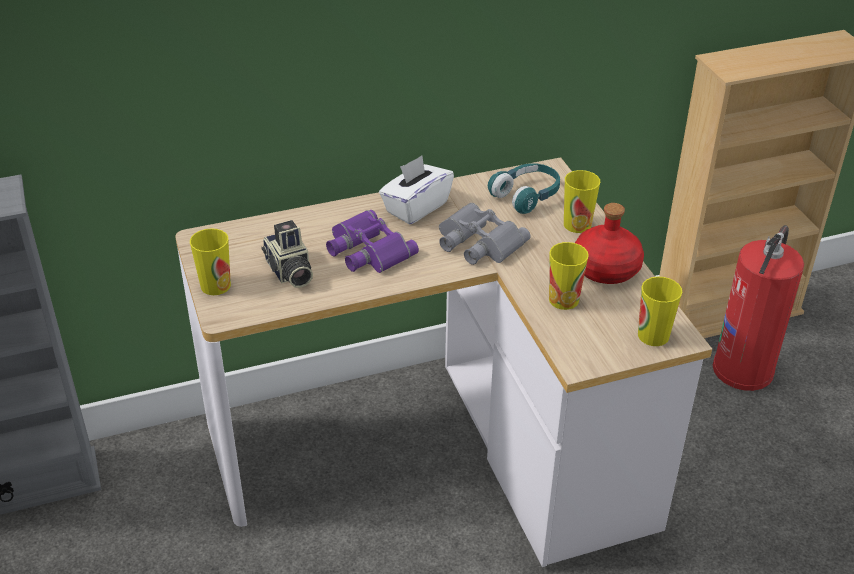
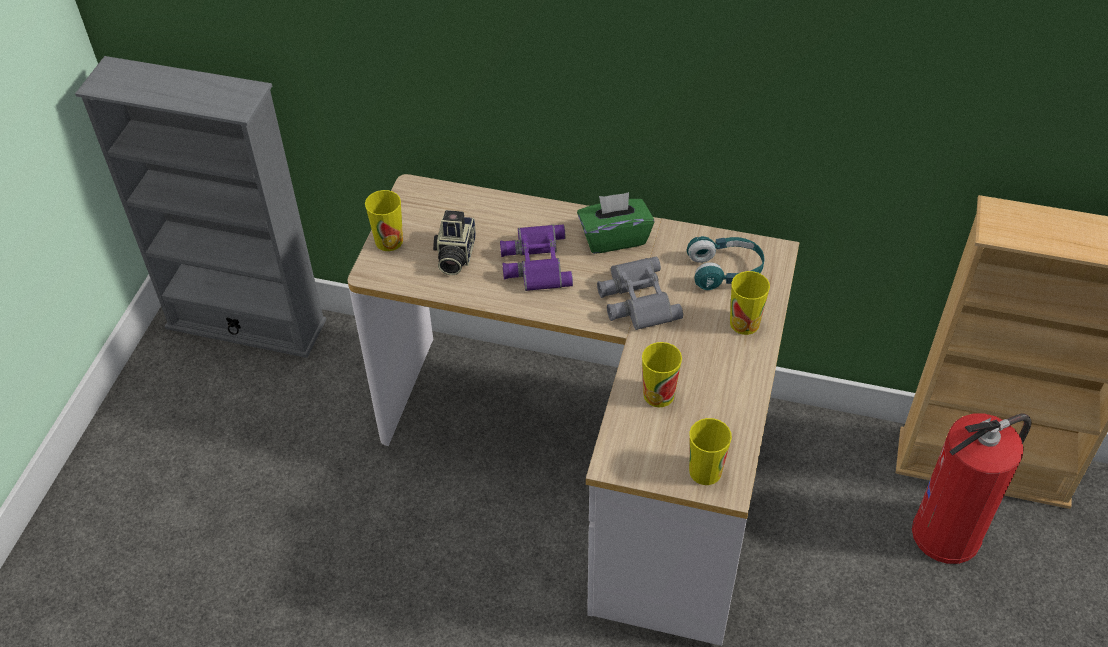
camera: 35 degrees right, 10 degrees up
(416, 207) = (614, 238): white tissue box -> green tissue box
(605, 268) = (727, 381): red bottle -> none

